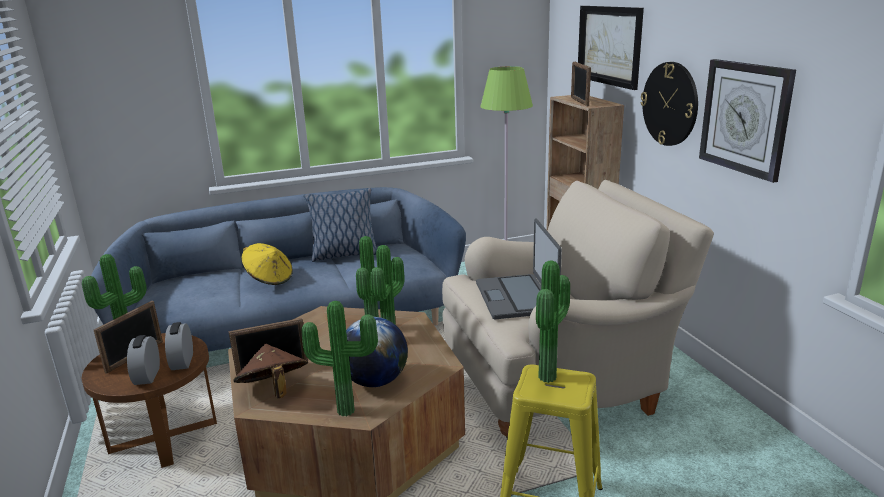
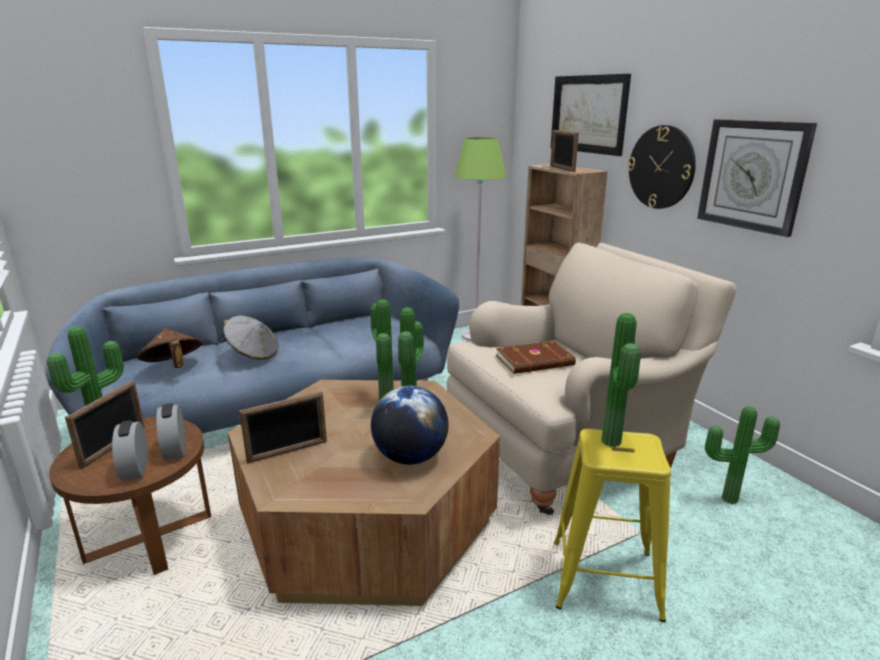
camera: 10 degrees left, 0 degrees up
(269, 279) = (253, 354): yellow hat -> grey hat
(274, 391) = (297, 476): brown hat -> brown hat (173, 367)
(344, 255) = (327, 327): pillow -> none
(346, 409) = (389, 491): potted plant -> potted plant (728, 497)
(516, 297) = (535, 361): laptop -> brown book

